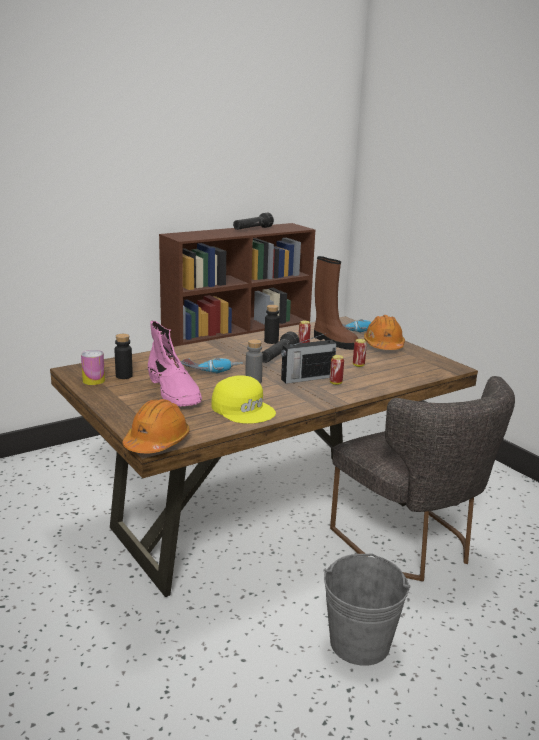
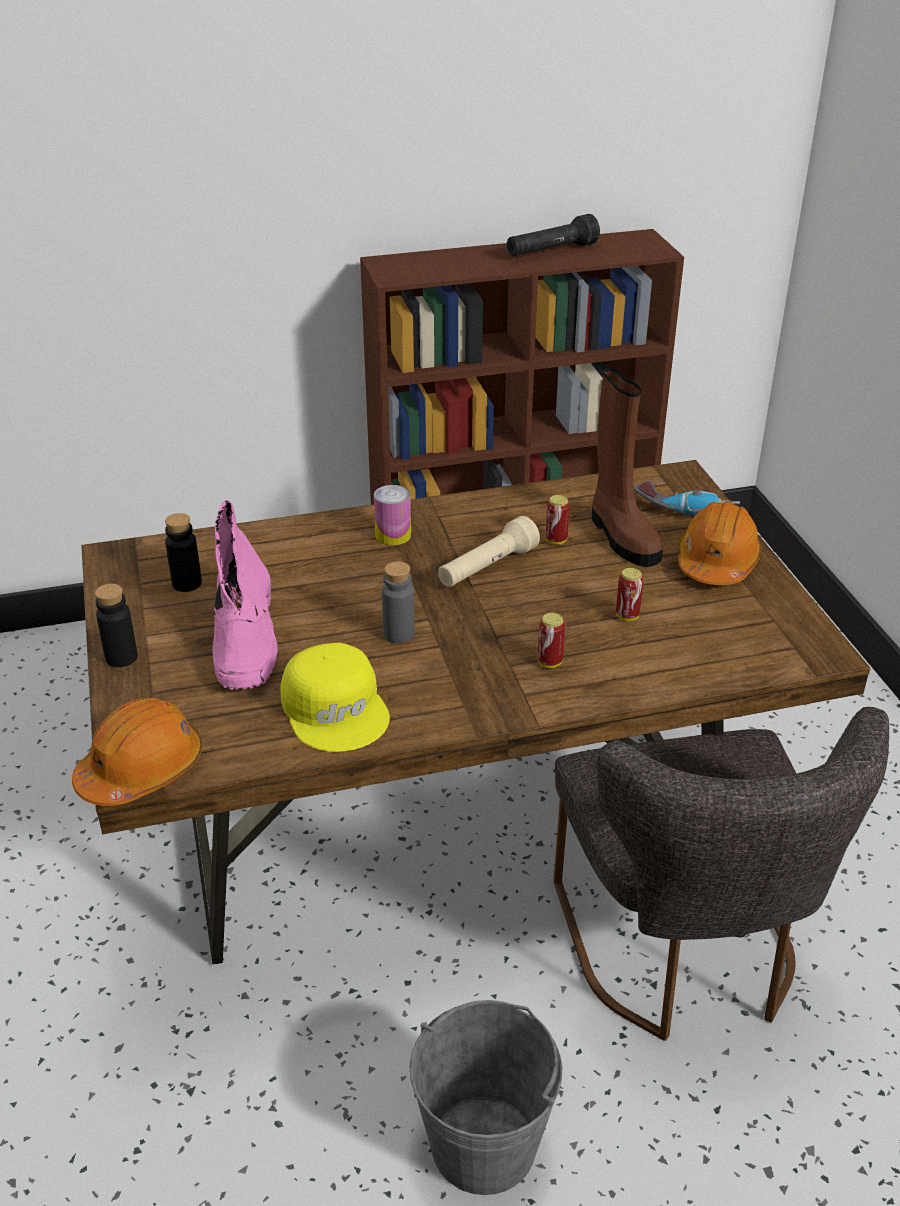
camera: 20 degrees right, 15 degrees up
(93, 381) = (131, 589): can -> can (393, 535)
(211, 370) = (342, 591): power drill -> none
(271, 341) = (501, 521): black bottle -> black bottle (121, 657)
(278, 357) = (487, 568): black flashlight -> beige flashlight
(306, 378) = (502, 639): radio -> none

